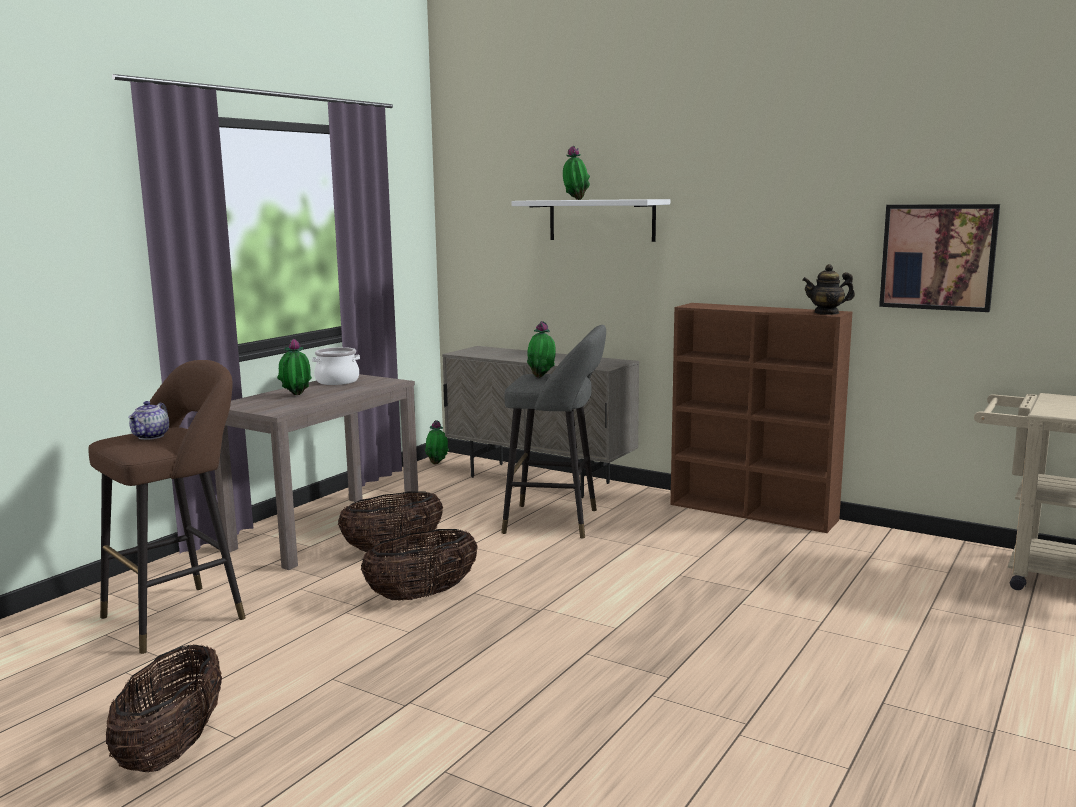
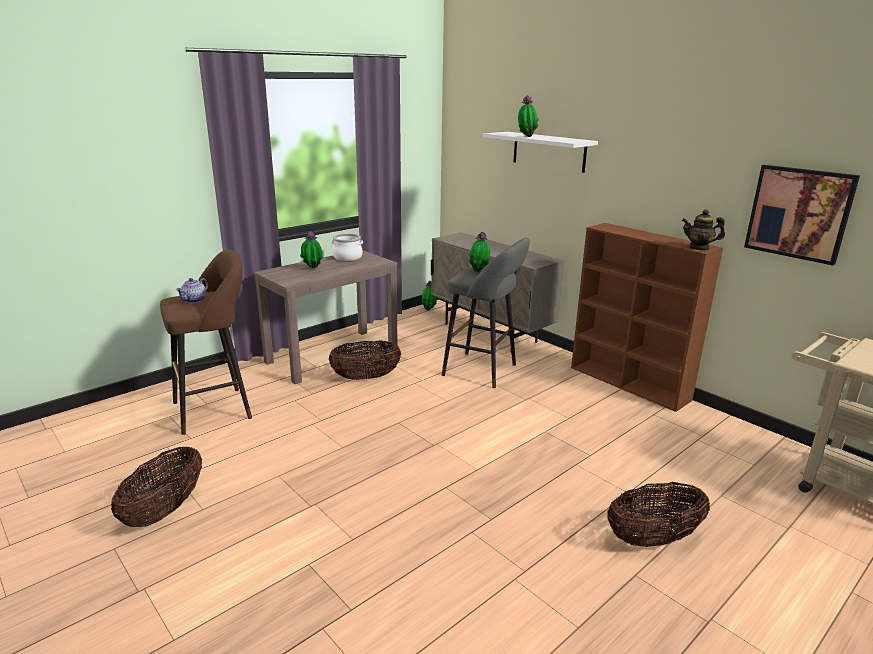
camera: 15 degrees right, 10 degrees up
(422, 595) = (365, 419): basket -> basket (653, 538)

